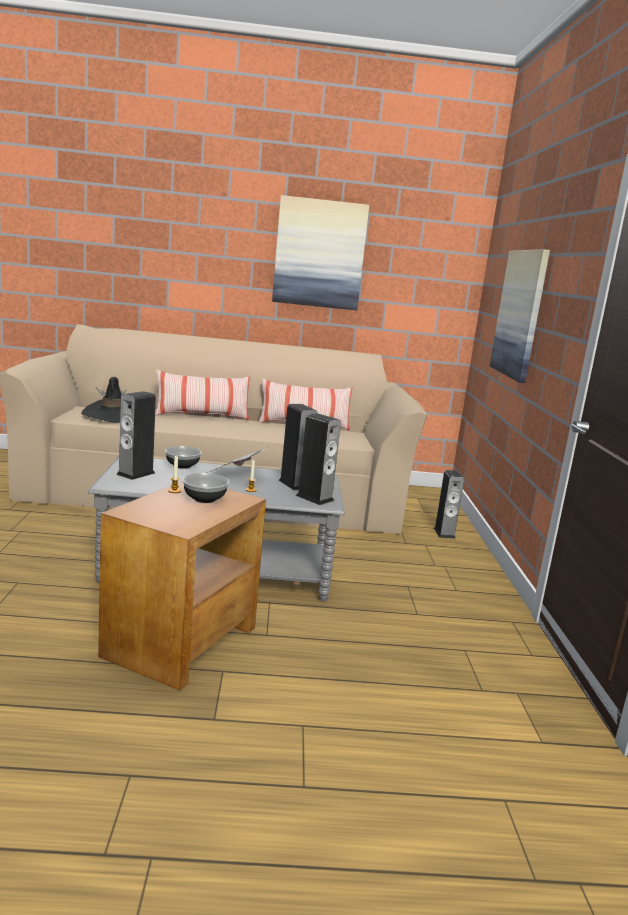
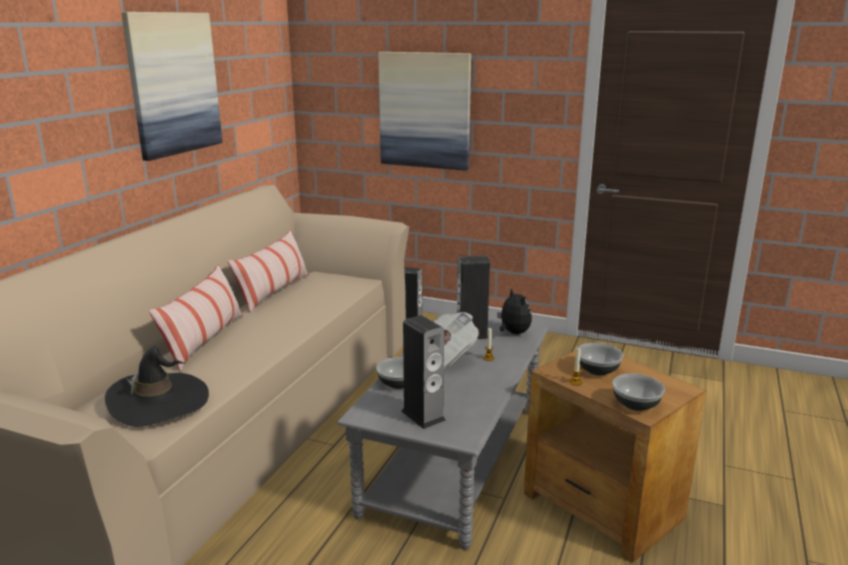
camera: 65 degrees left, 5 degrees up
(141, 509) = (635, 404): none -> bowl
(314, 498) = (513, 333): speaker -> plush toy

